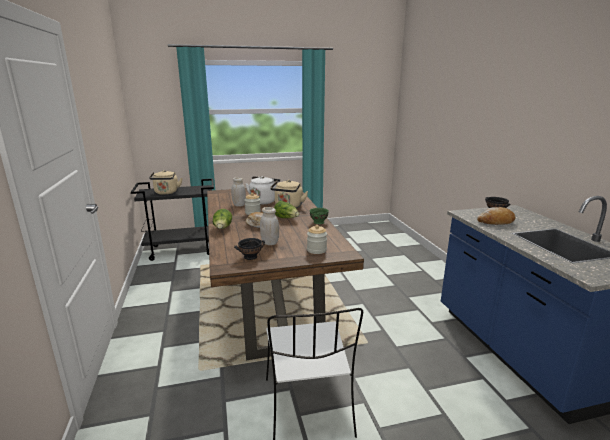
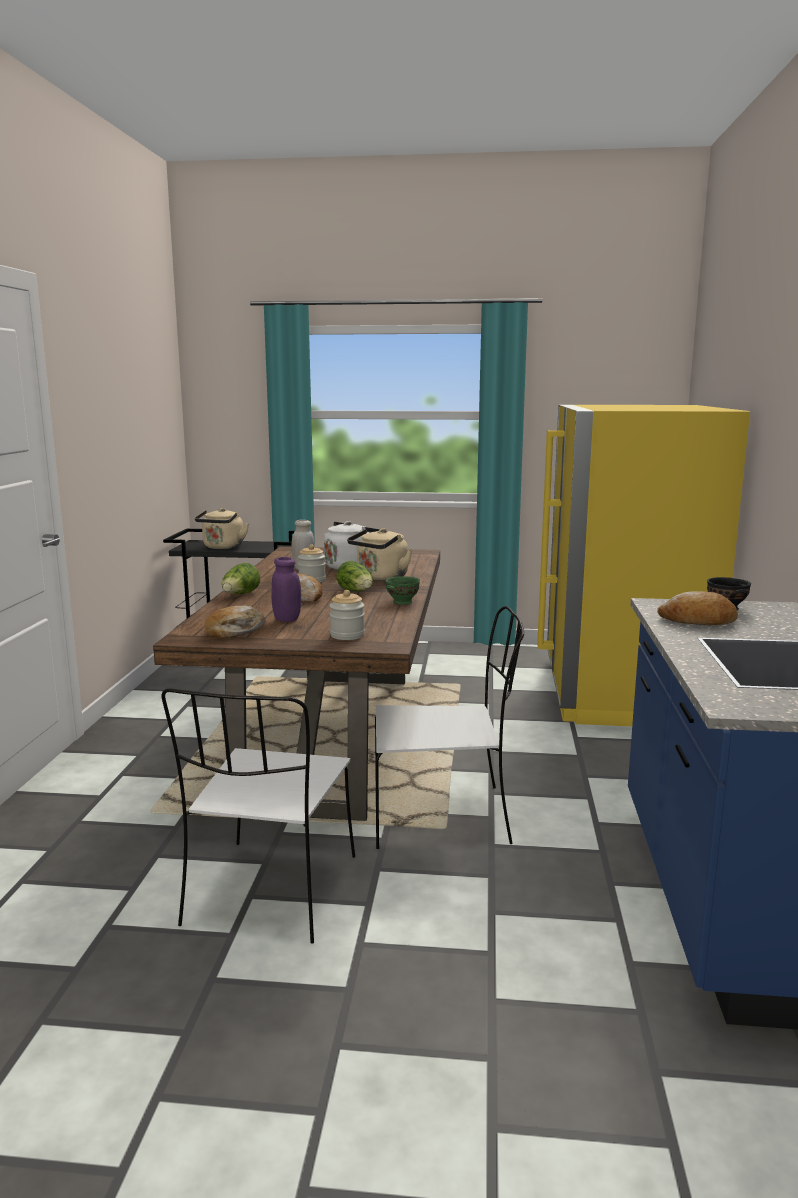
camera: 20 degrees right, 5 degrees down
(250, 257) = (235, 631): black bowl -> bread
(270, 243) = (287, 619): white jar -> purple jar
(361, 335) = (444, 816): none -> white chair
(387, 246) = (620, 691): none -> yellow fridge

